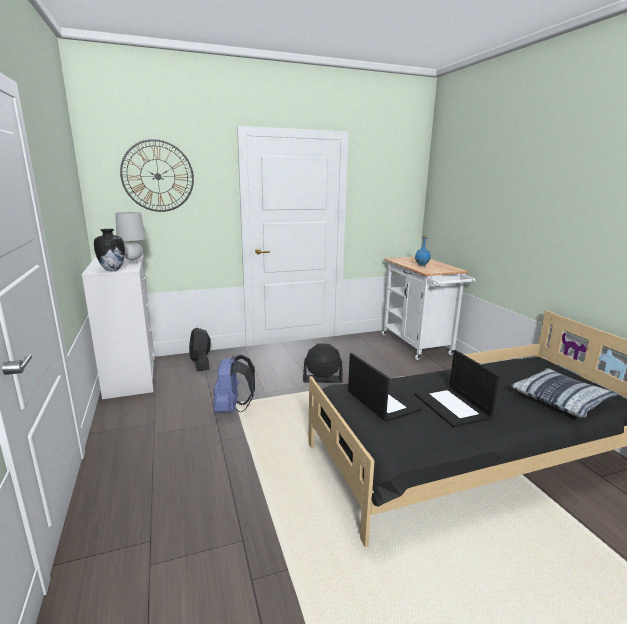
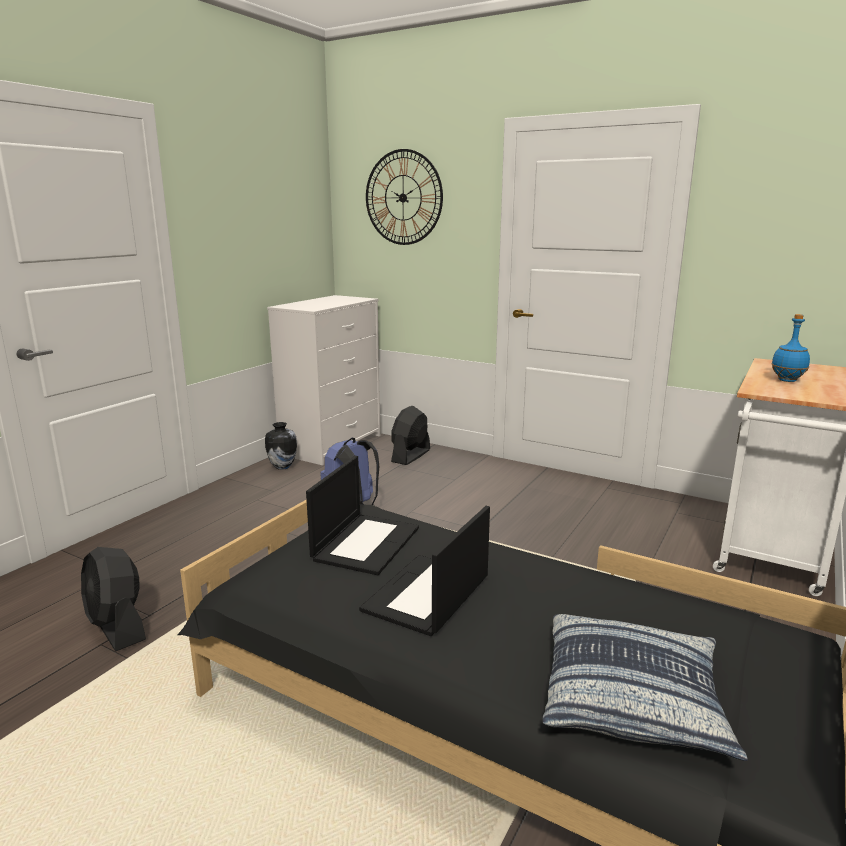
camera: 50 degrees right, 0 degrees up
(112, 269) = (298, 307): vase -> vase (282, 467)
(134, 262) = (340, 304): grey table lamp -> none
(322, 379) = (504, 528): black fan -> black fan (117, 626)

